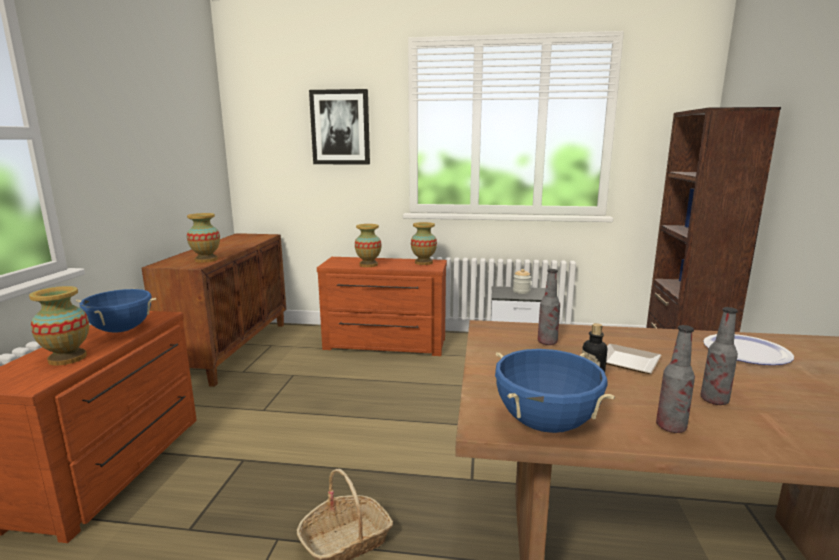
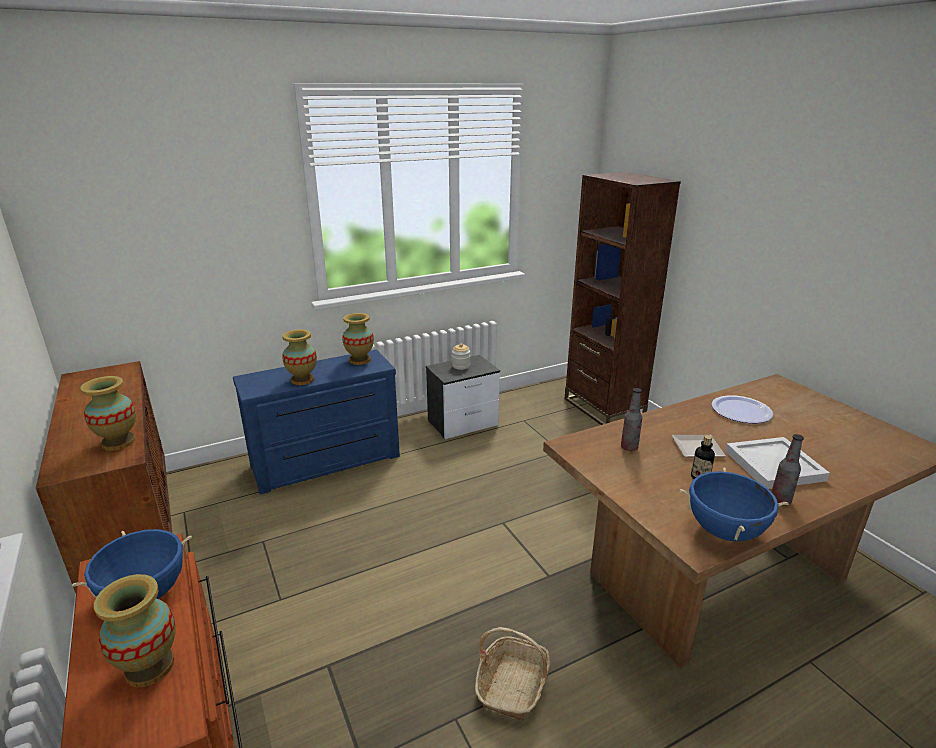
camera: 35 degrees left, 10 degrees up
(340, 127) = (212, 205): picture -> none
(384, 345) = (327, 463): brown dresser -> blue dresser
(714, 400) = (773, 466): bottle -> white tray

